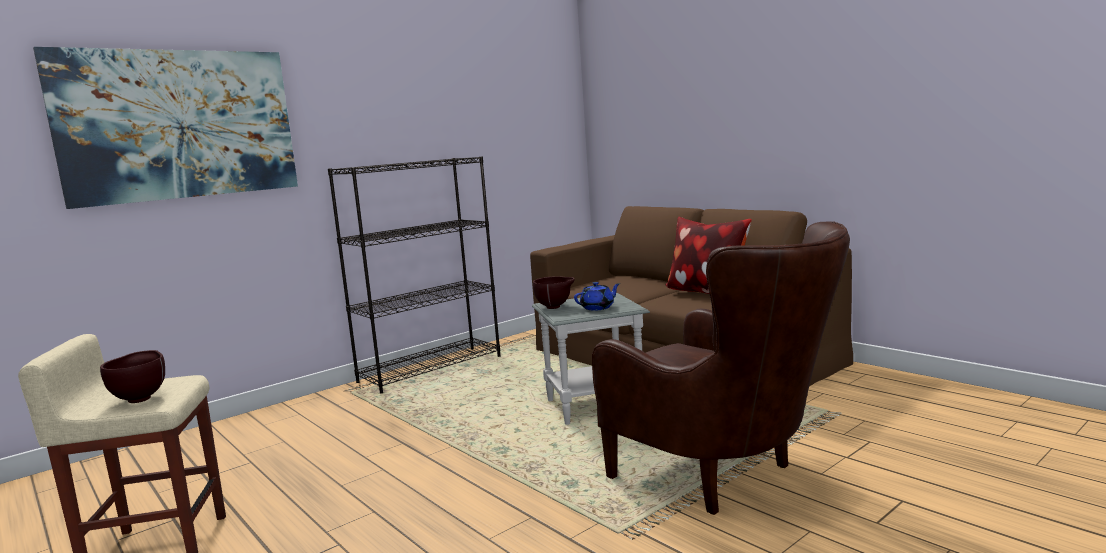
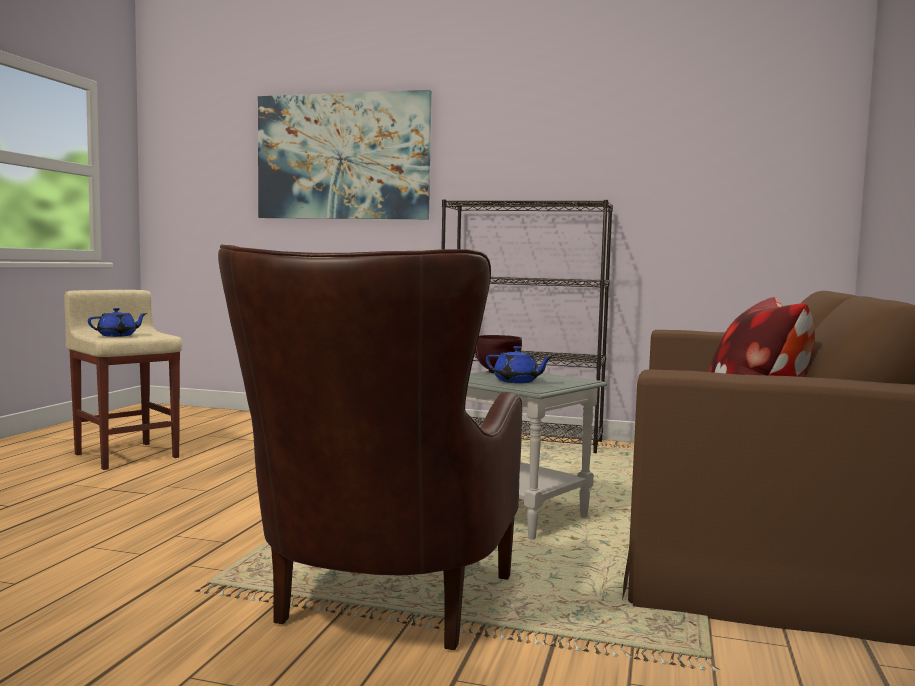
camera: 55 degrees right, 5 degrees down
(141, 398) = (118, 335): brown bowl -> blue teapot

